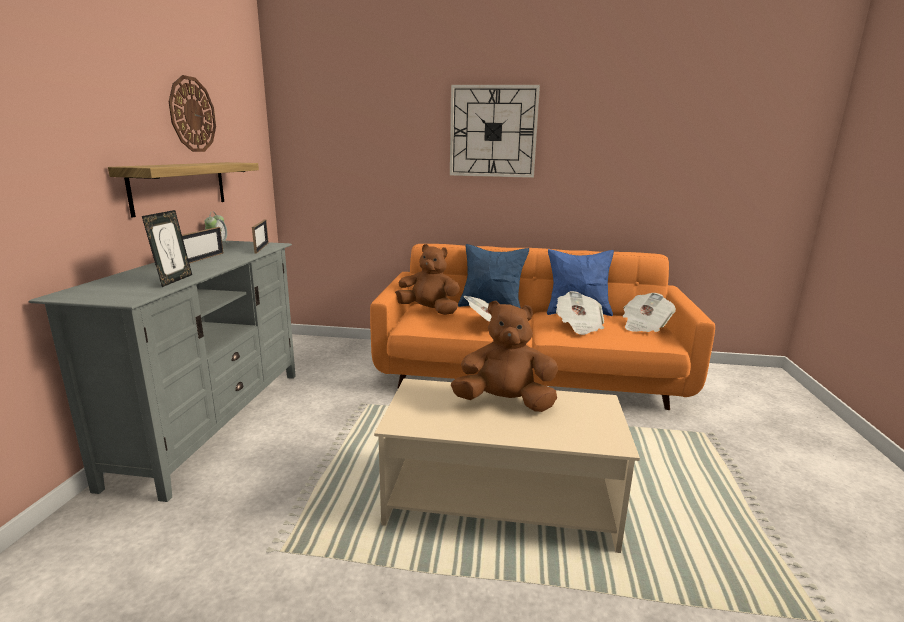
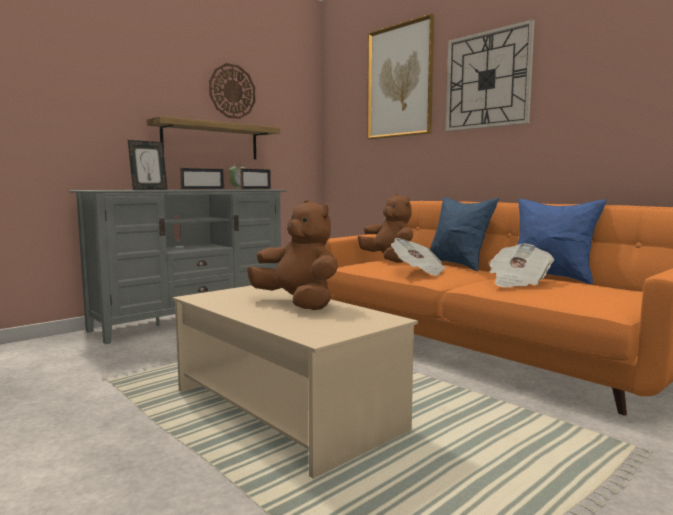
camera: 40 degrees right, 10 degrees down
(389, 115) = (400, 81): none -> picture
(644, 326) = (610, 292): newspaper -> none

